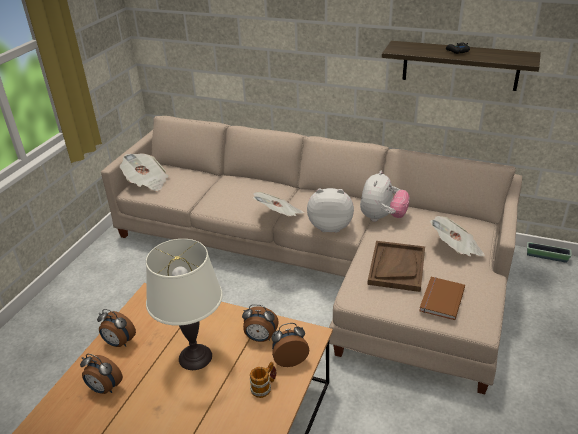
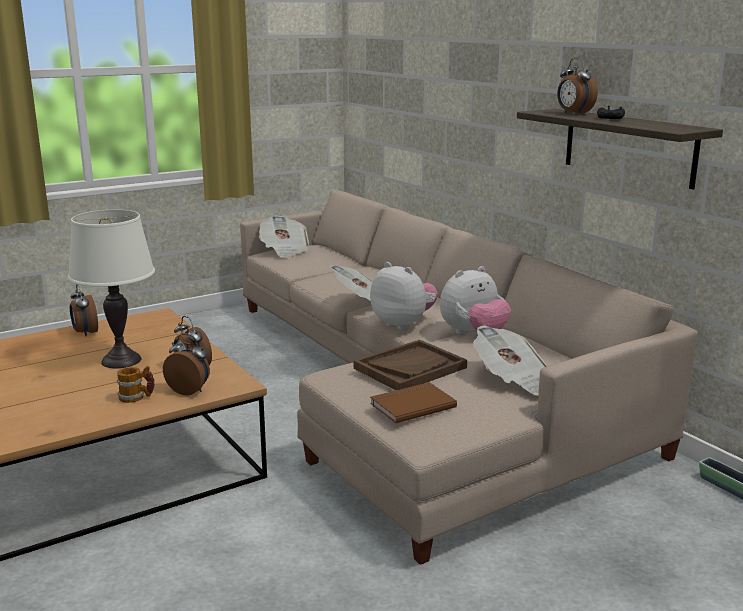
camera: 35 degrees right, 15 degrees down
(104, 388) = (29, 352): alarm clock -> alarm clock (573, 113)

